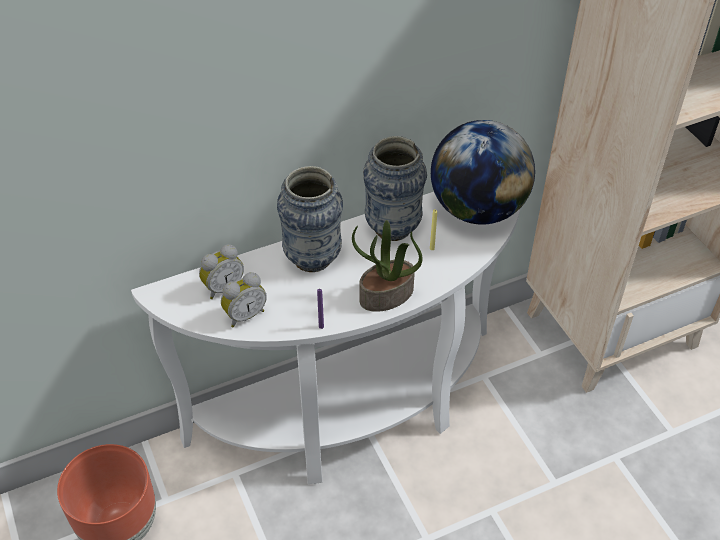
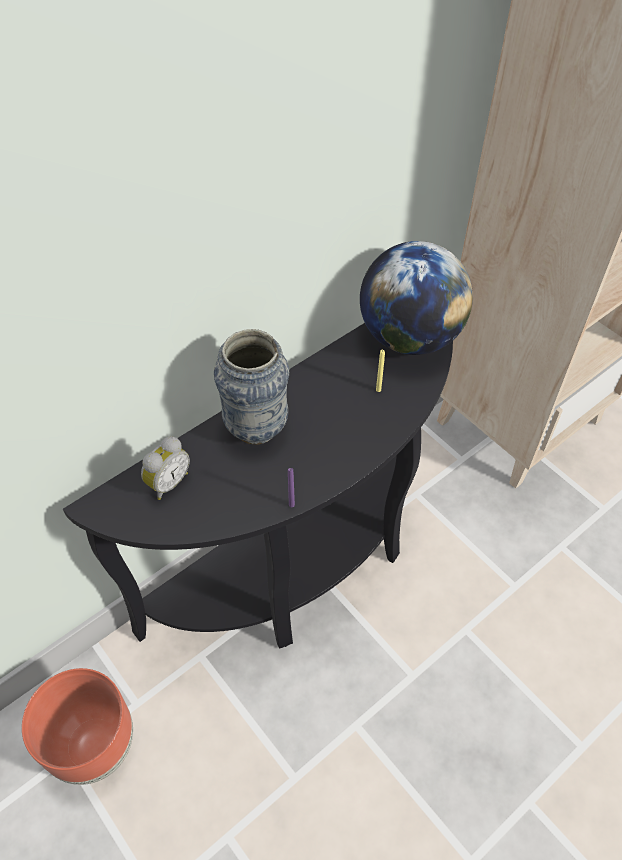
camera: 15 degrees left, 5 degrees up
(244, 314) = (202, 510): alarm clock -> none
(356, 414) = (305, 563): white console table -> black console table
(386, 296) = (349, 454): potted plant -> none
(393, 228) = (330, 375): vase -> none

